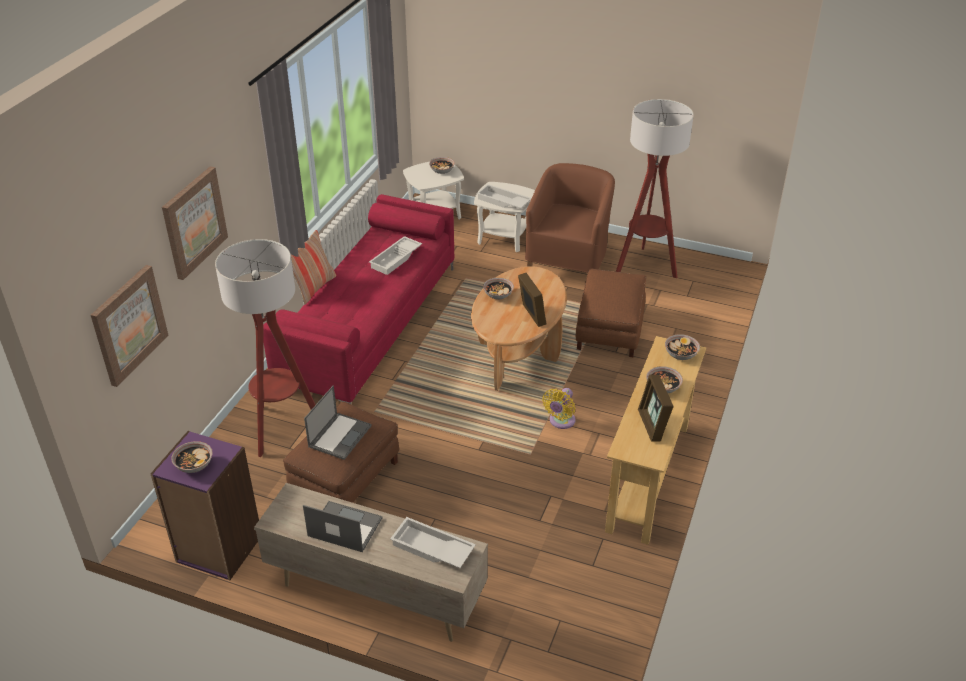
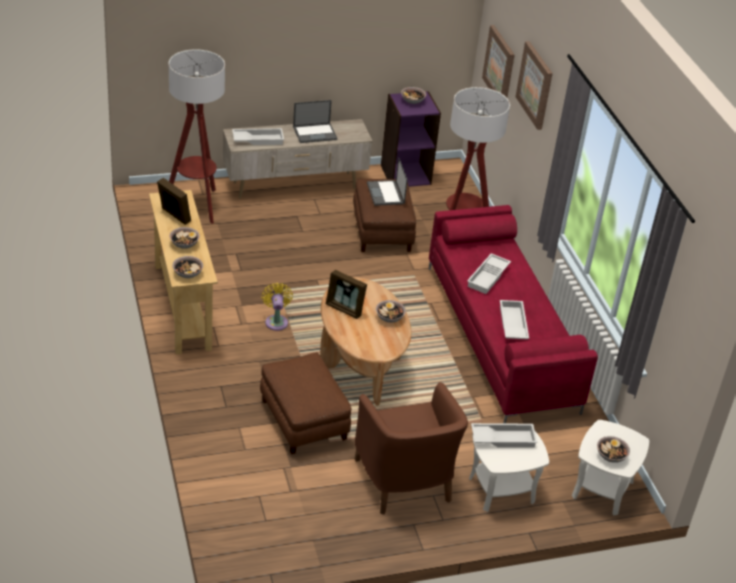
camera: 140 degrees right, 0 degrees up
(314, 288) = (538, 275): pillow -> none
(362, 300) = (488, 277): none -> white tray
(644, 266) = (328, 517): floor lamp -> floor lamp (196, 205)

